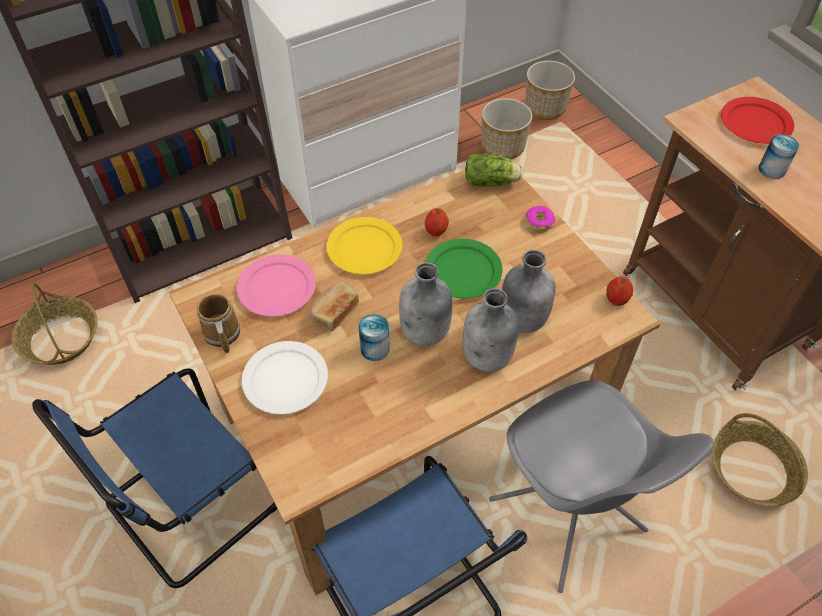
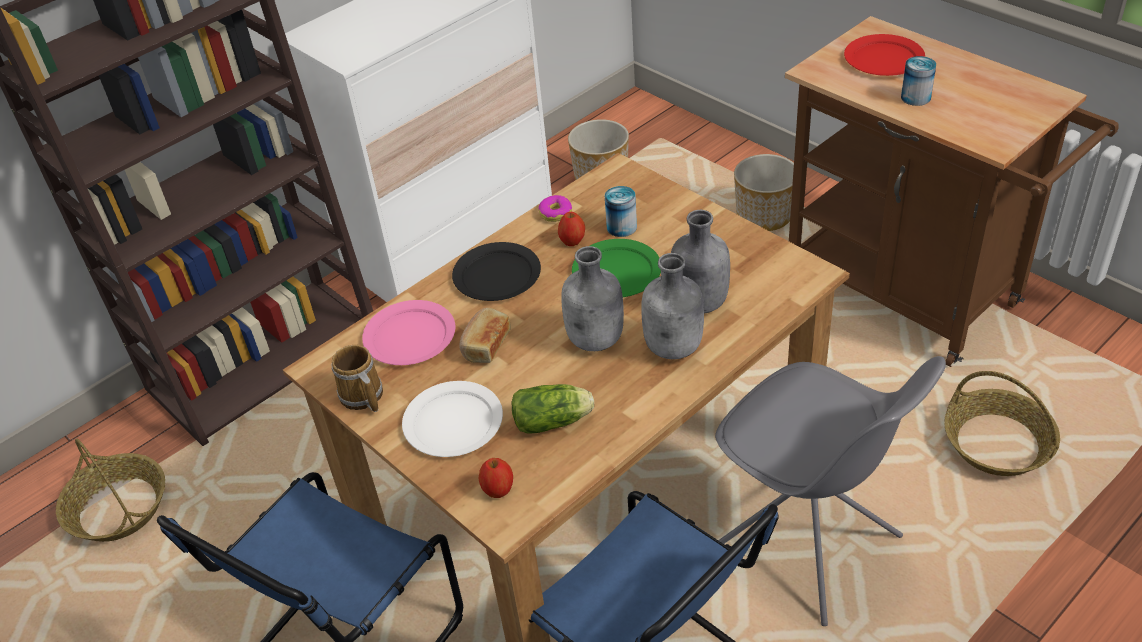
camera: 10 degrees left, 10 degrees down
(364, 248) = (496, 275): yellow plate -> black plate
(375, 348) = (544, 368): can -> can (621, 227)
(492, 182) = (618, 180): lettuce -> lettuce (555, 421)
(539, 222) = (684, 207): donut -> donut (555, 213)
(545, 108) = (636, 128): planter -> planter (764, 216)
(616, 299) = (794, 261): apple -> apple (498, 490)

